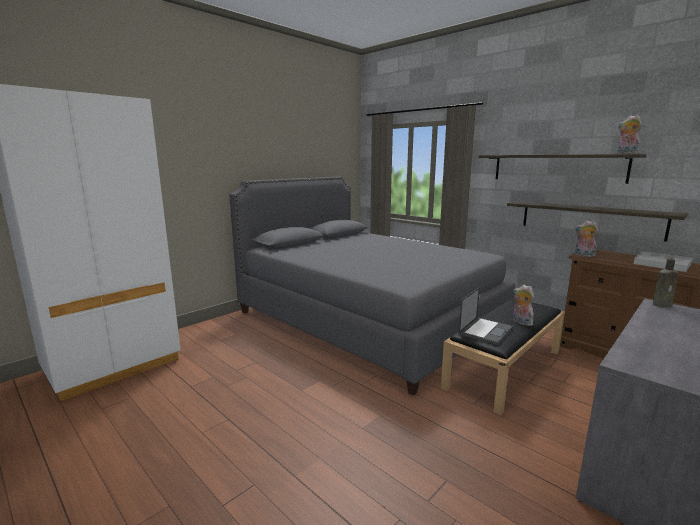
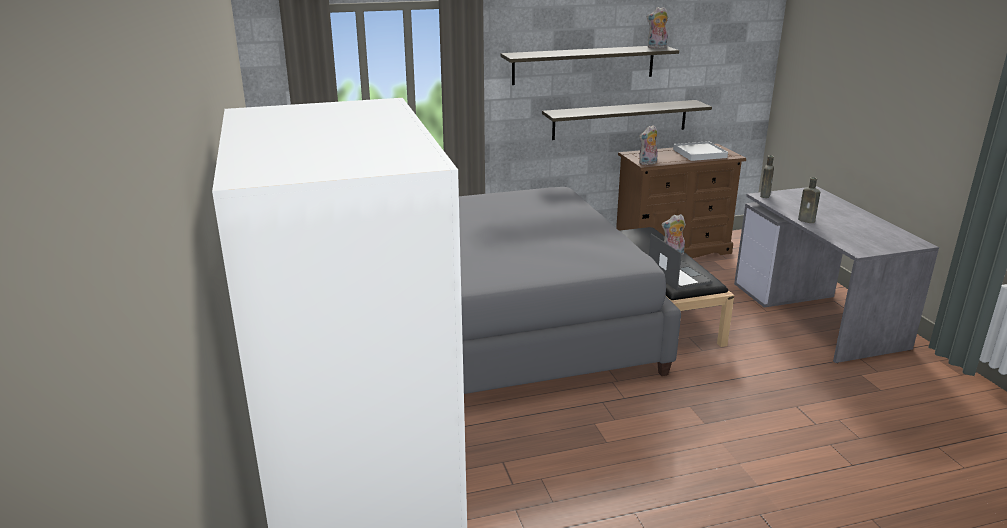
camera: 60 degrees left, 10 degrees up
(645, 329) = (807, 221): none -> brown bottle

